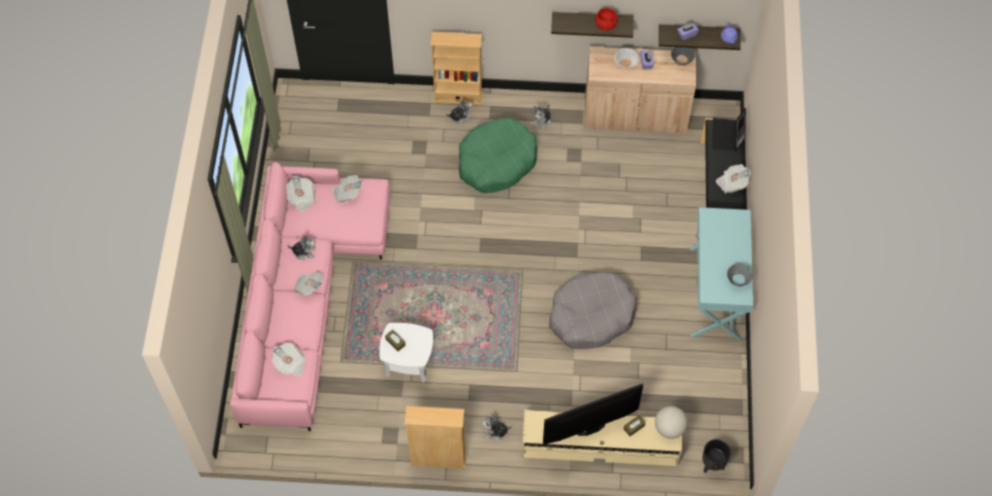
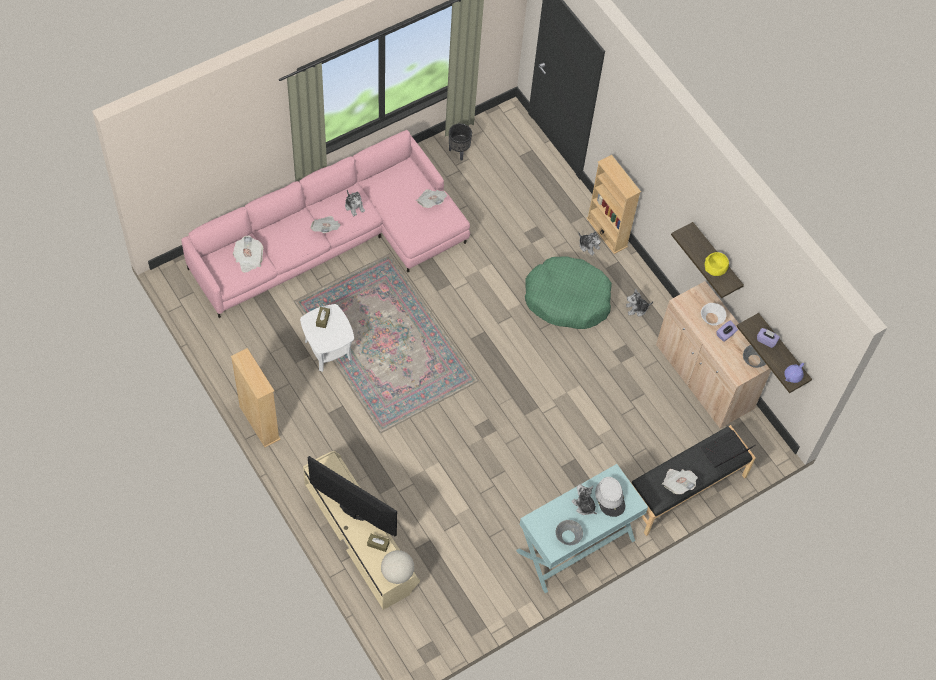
camera: 50 degrees right, 0 degrees up
(301, 198) = (400, 174): newspaper -> none
(495, 432) = (313, 450): plush toy -> plush toy (584, 505)
(591, 316) = (476, 459): grey dog bed -> none
(606, 24) = (715, 269): red bowl -> yellow bowl
(712, 465) = (405, 638): black planter -> black planter (459, 152)
(725, 230) = (610, 498): none -> grey hat

